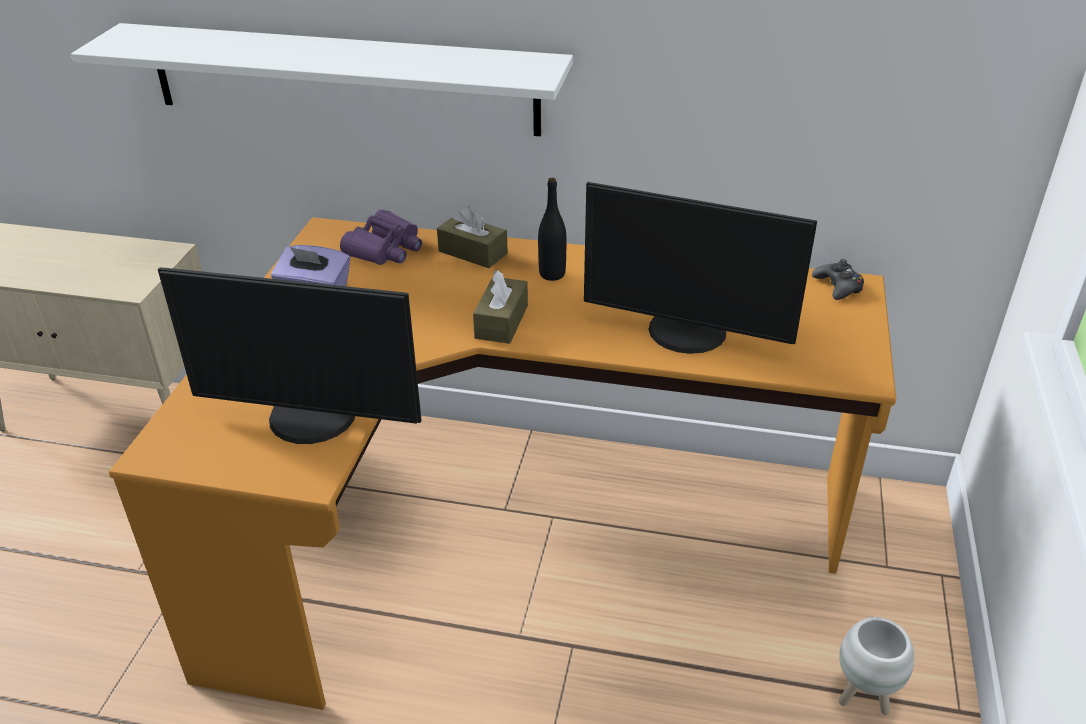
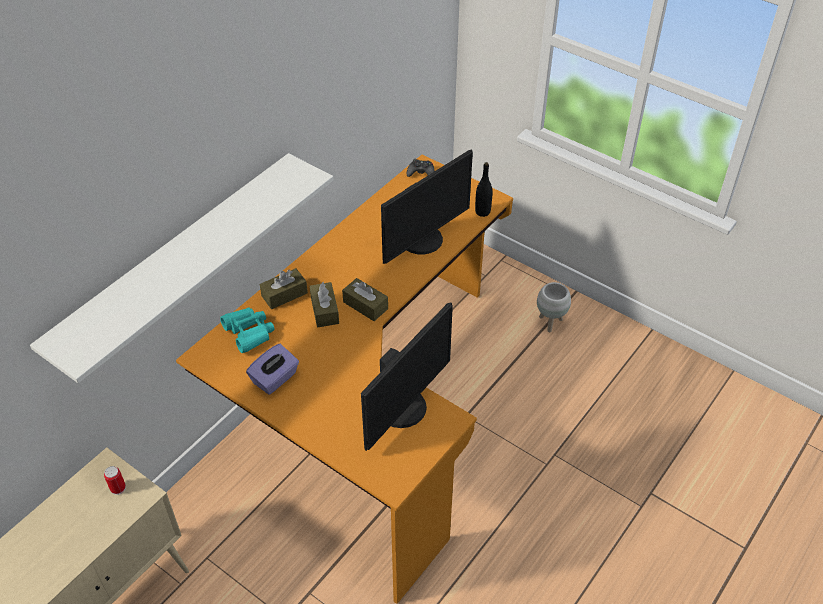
camera: 65 degrees left, 10 degrees up
(137, 270) = (118, 488): none -> can
(385, 249) = (249, 333): purple binoculars -> turquoise binoculars
(466, 291) = (324, 310): none -> brown tissue box
(552, 274) = (333, 269): black bottle -> black bottle (482, 212)

